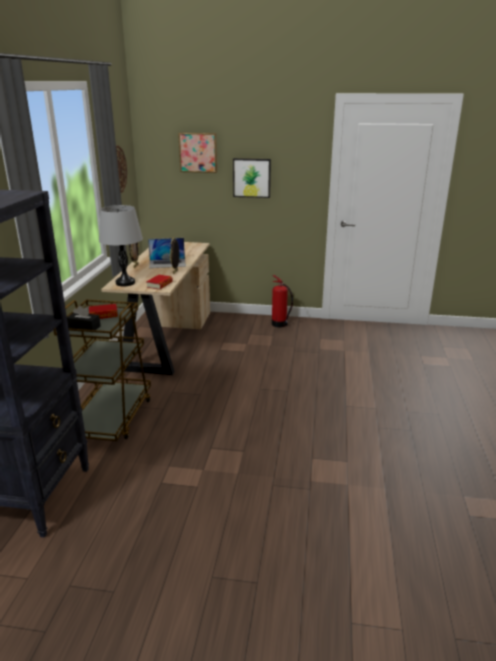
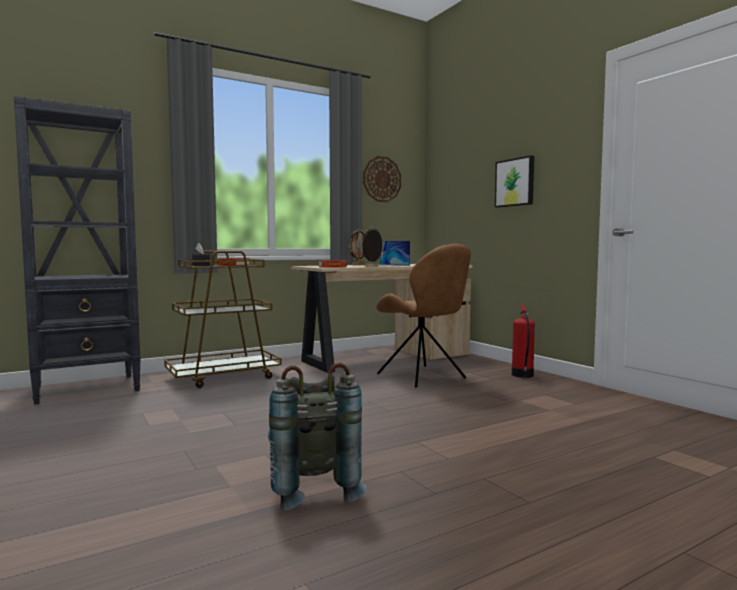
camera: 50 degrees right, 20 degrees down
(125, 283) = (315, 266): grey table lamp -> none
(198, 152) = (470, 162): picture -> none
(236, 350) = (423, 377): none -> brown chair
(375, 460) = (311, 488): none -> grey backpack

